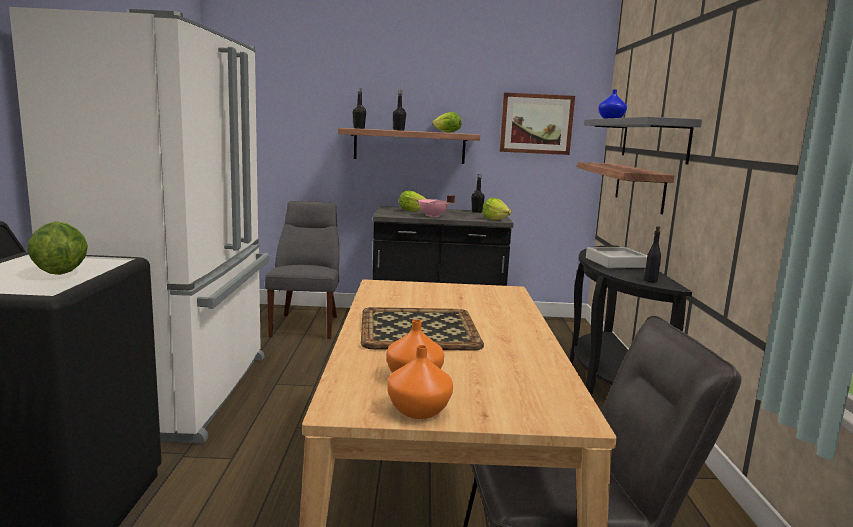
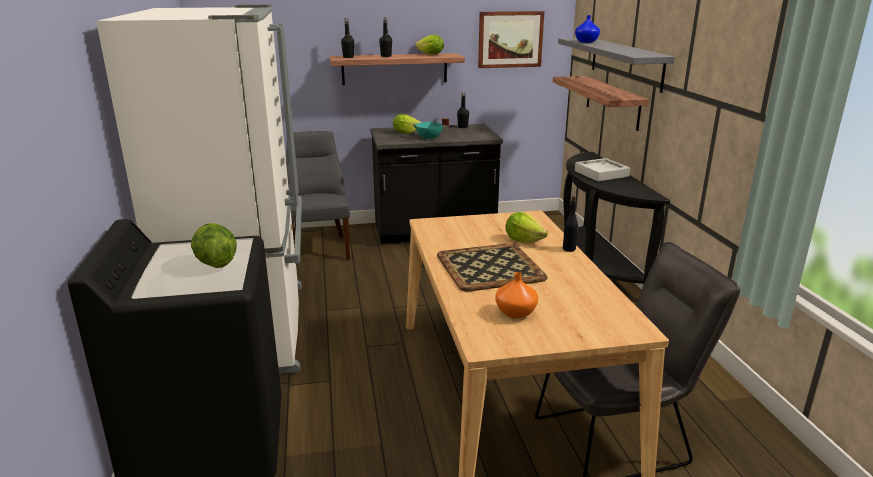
camera: 10 degrees left, 10 degrees up
(419, 411) = (536, 339): orange vase -> none
(432, 216) = (429, 138): pink cooking pot -> turquoise cooking pot
(495, 219) = (485, 136): lettuce -> lettuce (523, 240)
(651, 281) = (636, 192): black bottle -> black bottle (569, 249)

